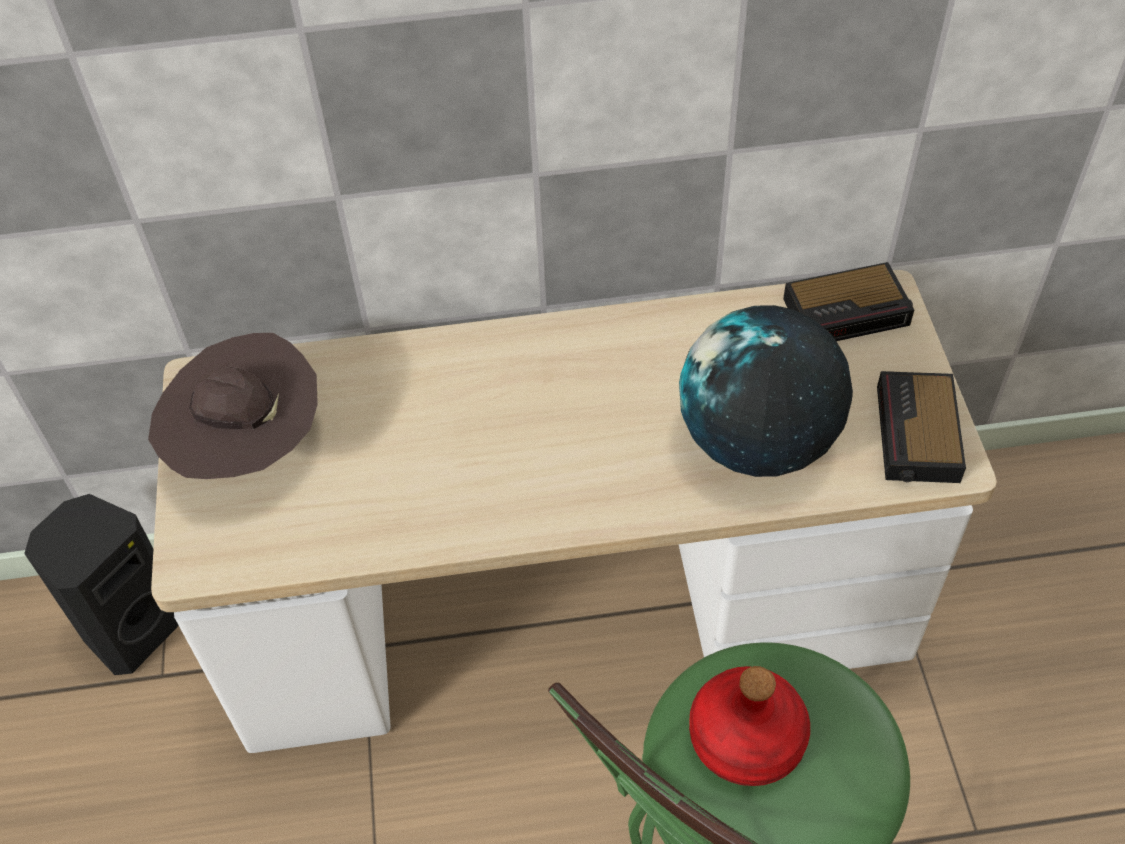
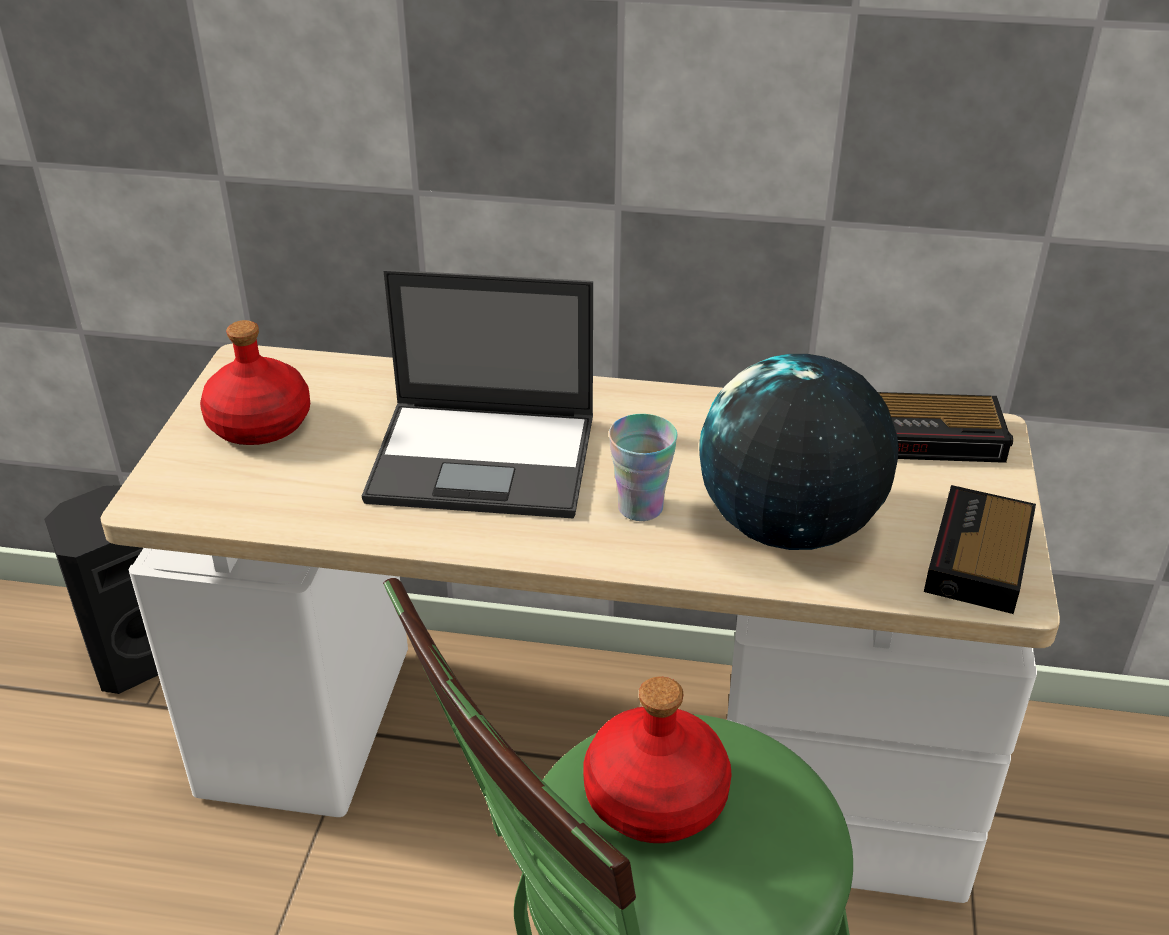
camera: 15 degrees right, 15 degrees down
(248, 448) = (259, 423): brown hat -> red bottle
(473, 436) = (486, 459): none -> laptop
(628, 454) = (640, 507): none -> cup

